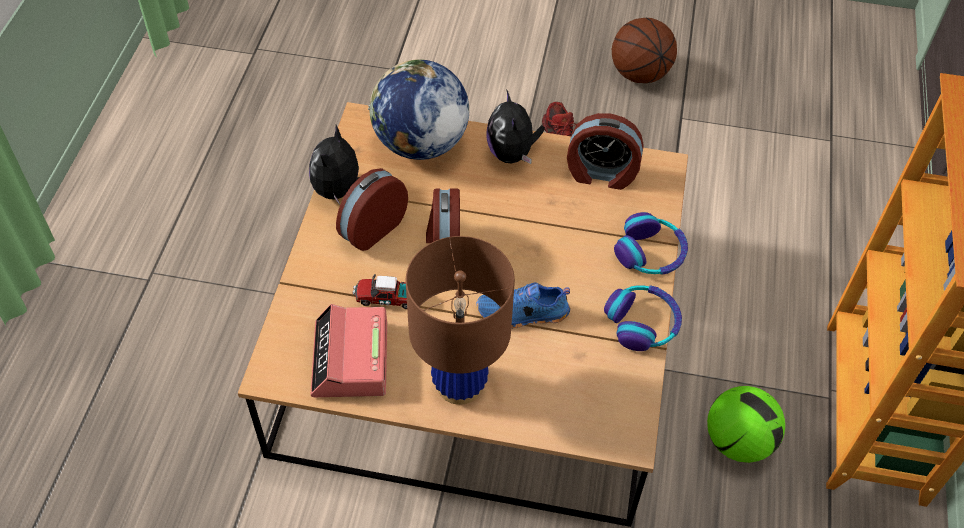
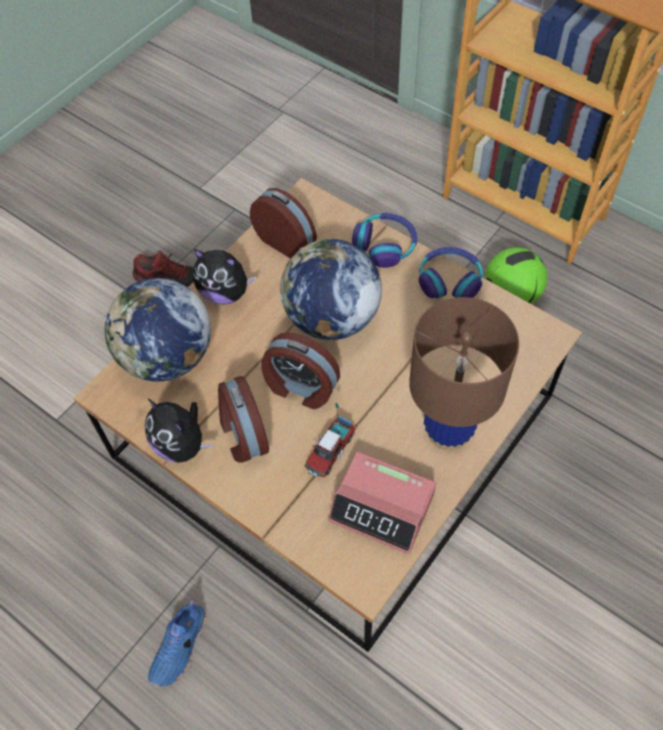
camera: 60 degrees left, 5 degrees up
(522, 314) = (400, 356): blue shoe -> blue shoe (180, 648)
(533, 243) = (331, 318): none -> globe
(601, 174) = (286, 241): alarm clock -> alarm clock turned 90 degrees counterclockwise
(639, 73) = (133, 193): basketball -> none

